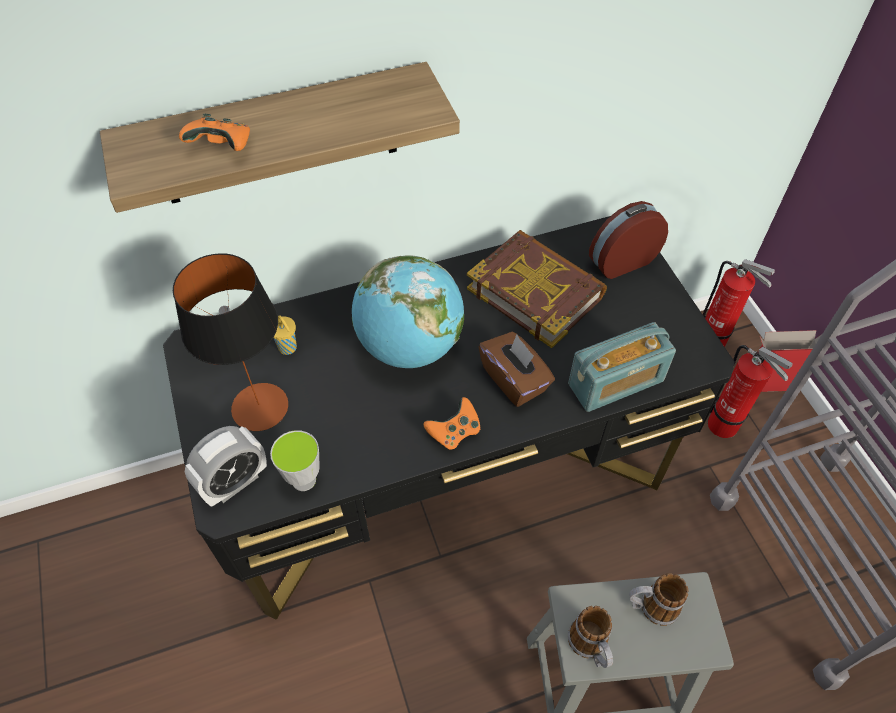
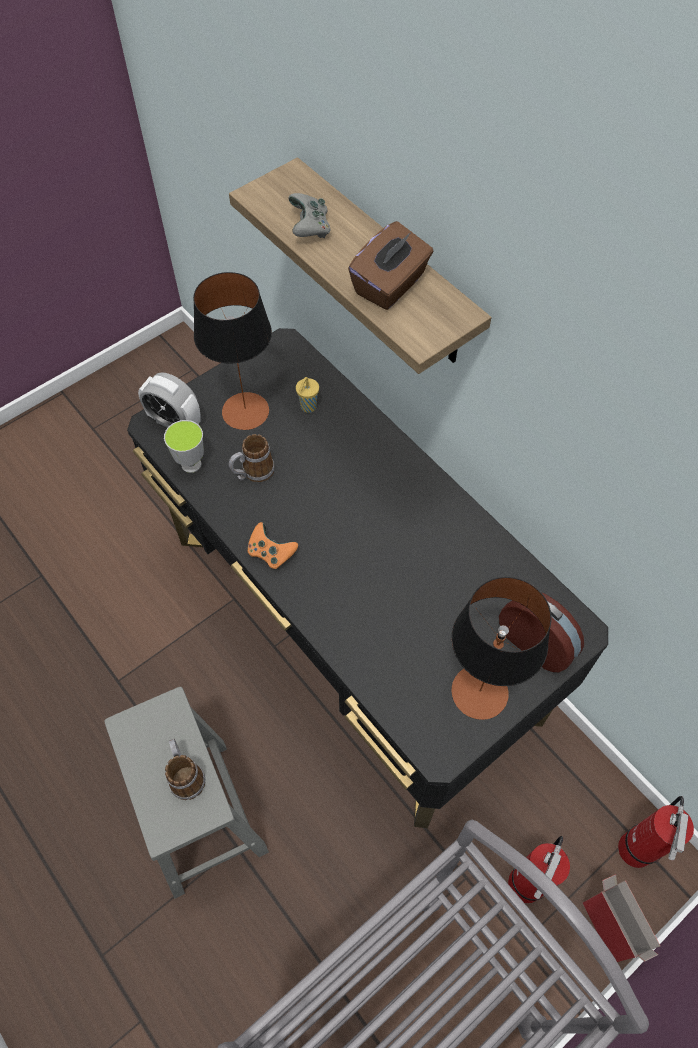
camera: 70 degrees right, 5 degrees up
(223, 147) = (310, 228): orange game controller -> grey game controller
(410, 346) = (346, 491): globe -> none
(514, 380) = (343, 584): brown tissue box -> brown tissue box (390, 285)
(535, 292) = (455, 573): book -> none
(590, 647) = (136, 732): mug -> mug (253, 473)
(616, 383) = (375, 671): radio -> none
(657, 314) = (479, 692): none -> table lamp

